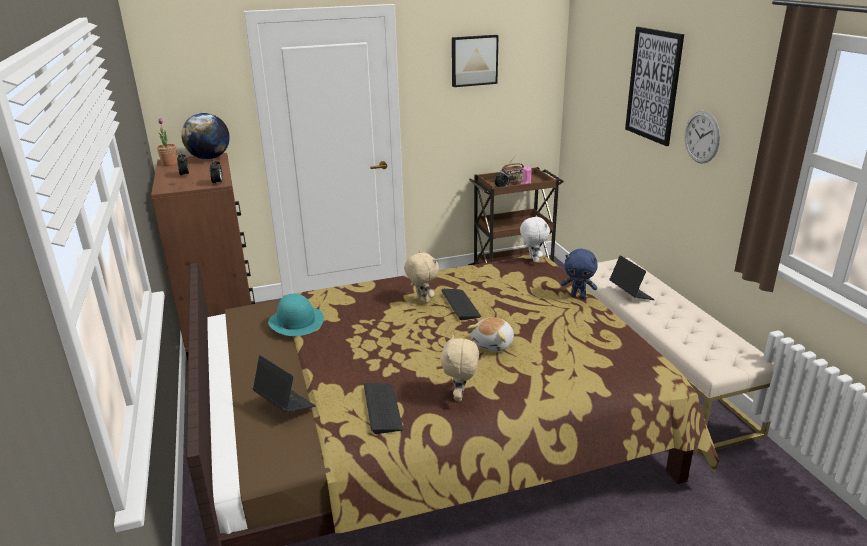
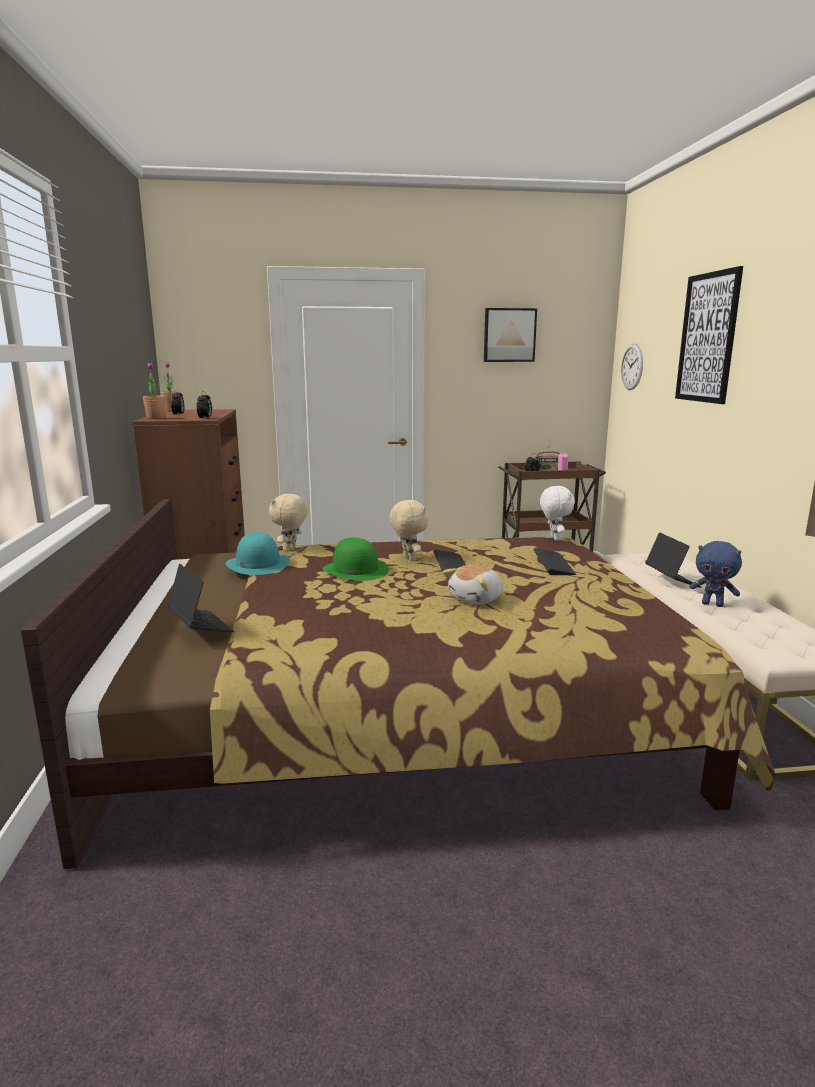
camera: 10 degrees right, 10 degrees down
(168, 185) = (156, 418): none -> potted plant
(209, 158) = (214, 410): globe -> none
(382, 408) = (311, 641): keyboard -> keyboard (553, 563)
(383, 320) = (355, 570): none -> green hat
(460, 396) = (414, 639): beige plush toy -> beige plush toy (290, 549)
(578, 296) = (599, 569): blue plush toy -> blue plush toy (712, 604)
(702, 137) = (764, 381): wall clock -> wall clock (632, 367)

